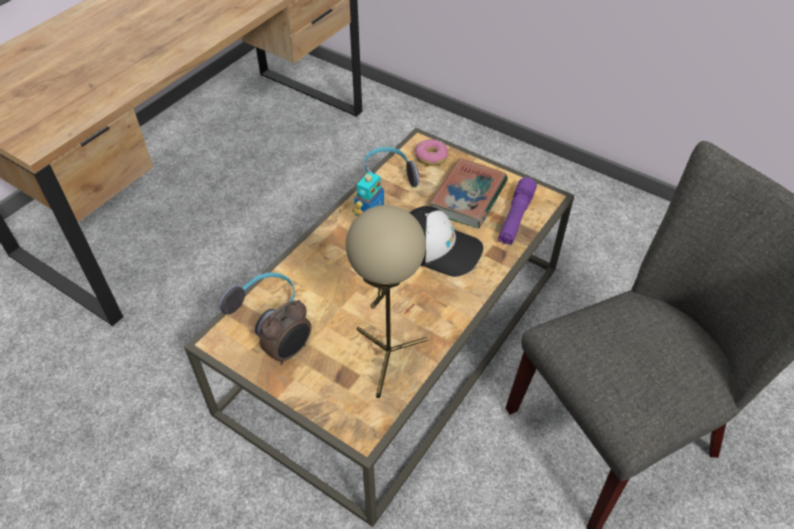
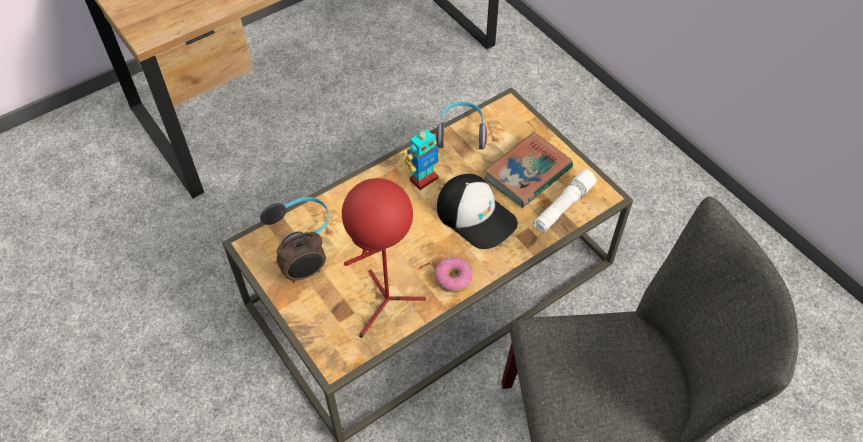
camera: 20 degrees right, 5 degrees up
(387, 357) = (384, 304): beige table lamp -> red table lamp
(431, 157) = (511, 122): donut -> donut (453, 278)
(515, 218) = (563, 207): purple flashlight -> white flashlight

